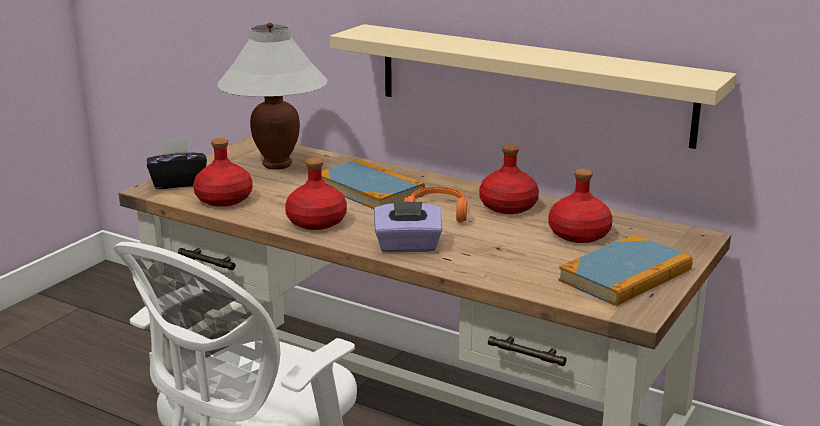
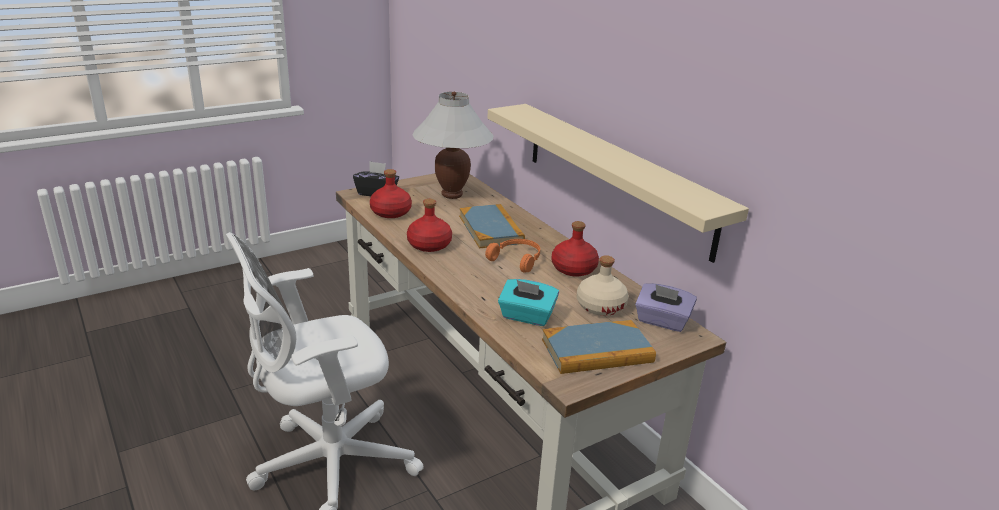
camera: 25 degrees right, 5 degrees up
(408, 246) = (467, 281): purple tissue box -> purple tissue box (662, 321)
(516, 264) = (526, 316): none -> turquoise tissue box
(578, 234) = (600, 306): red bottle -> beige bottle

